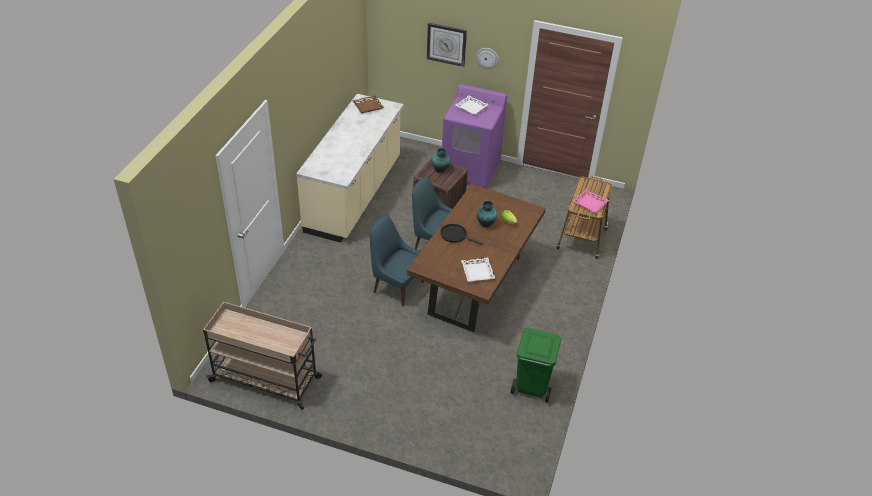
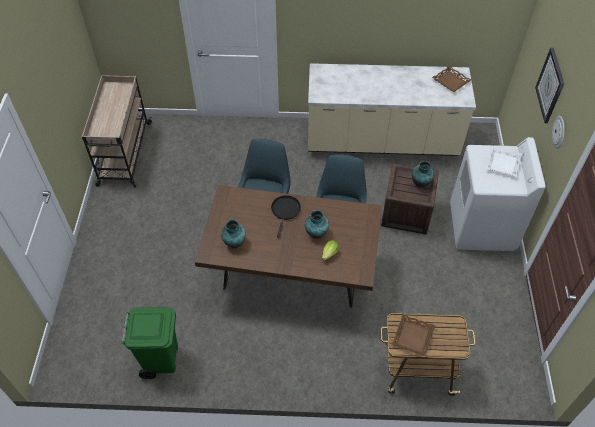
camera: 75 degrees right, 10 degrees up
(471, 170) = (482, 227): purple washing machine -> white washing machine
(478, 272) = (234, 243): white tray -> vase
(590, 203) = (413, 337): pink tray -> brown tray

